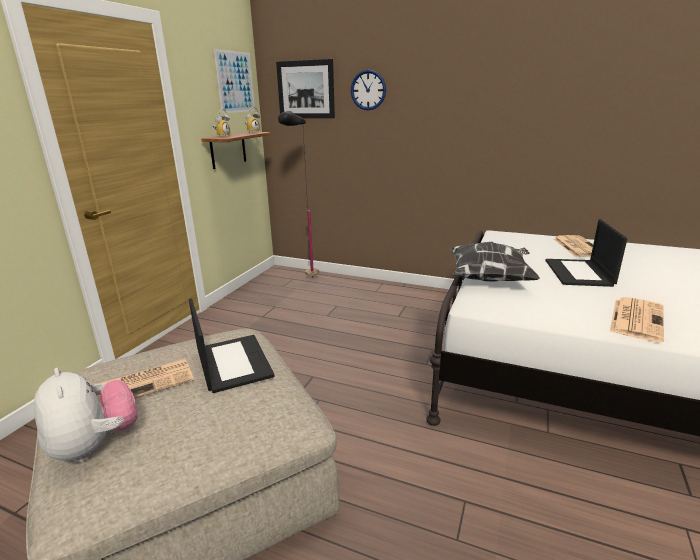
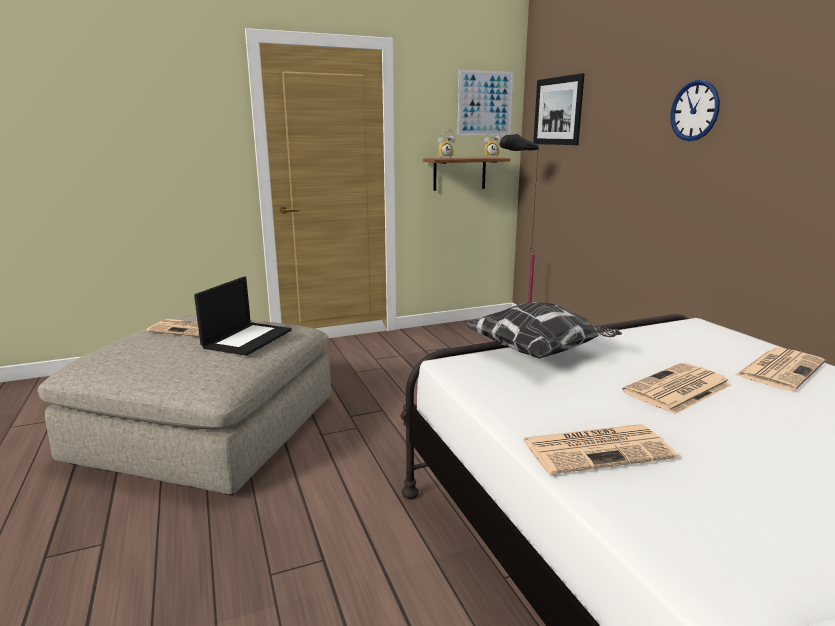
camera: 45 degrees right, 5 degrees down
(95, 445) = (120, 347): plush toy -> none
(368, 90) = (612, 110): wall clock -> wall clock (694, 111)
(579, 273) = (677, 389): laptop -> newspaper

